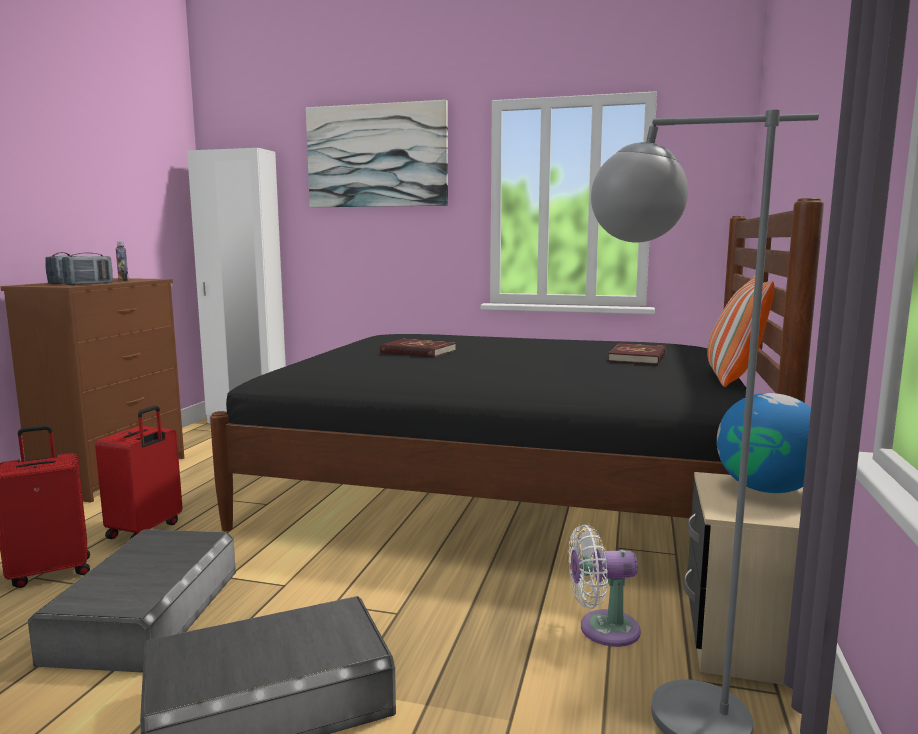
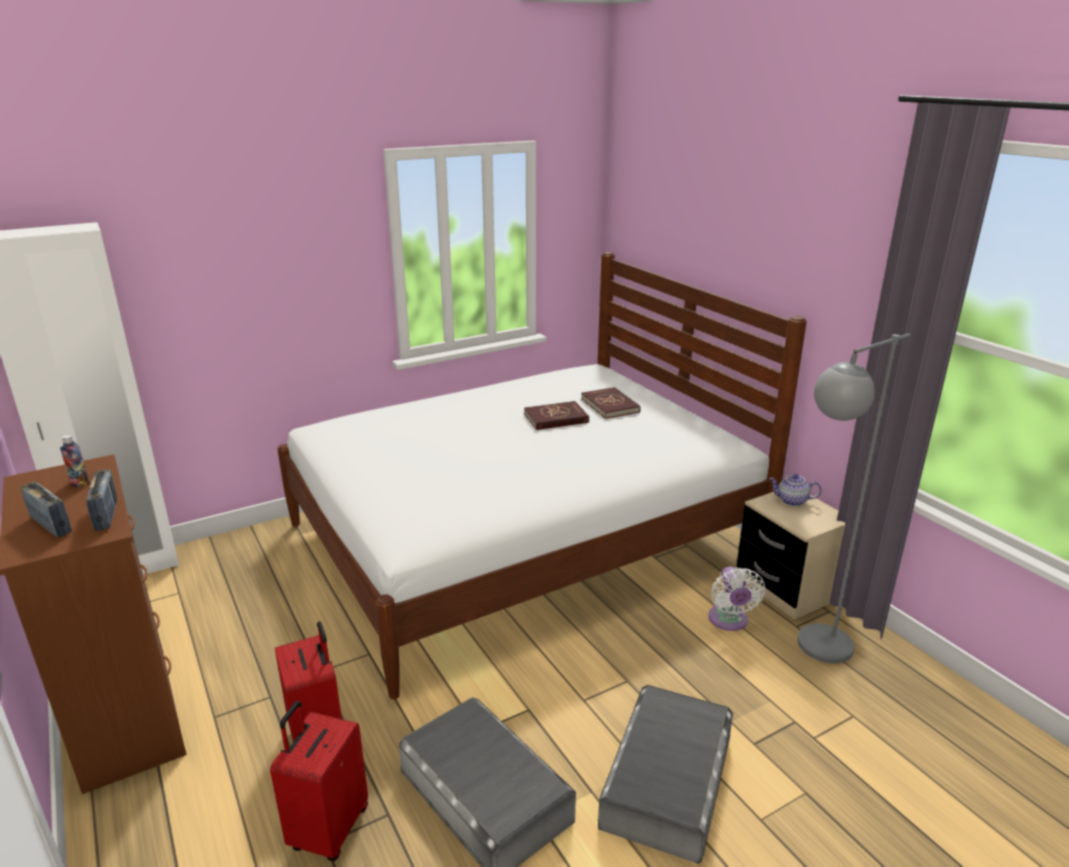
camera: 45 degrees left, 15 degrees up
(377, 156) = (252, 218): picture -> none
(417, 351) = (452, 454): red book -> red book (556, 418)
(508, 490) = (522, 539): black bed -> white bed
(602, 629) = (729, 621): white fan -> white fan turned 45 degrees counterclockwise
(732, 378) = (693, 412): pillow -> none
(766, 489) = (792, 501): globe -> teapot

